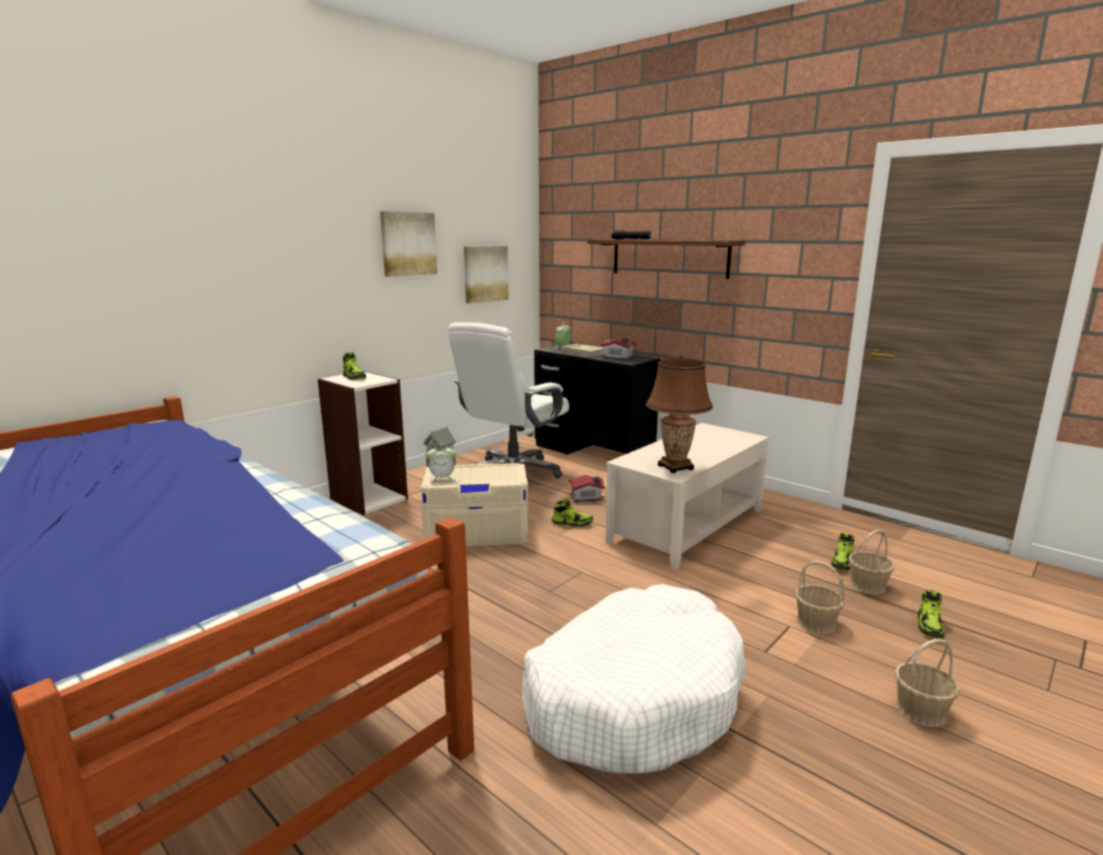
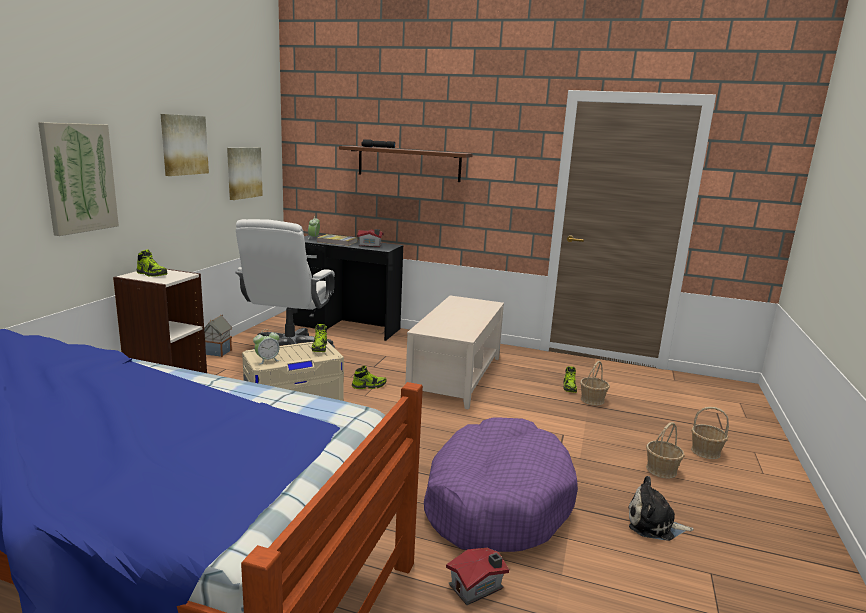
camera: 25 degrees left, 0 degrees up
(284, 278) = (79, 178): none -> picture
(587, 497) = (366, 364): toy house -> toy house (477, 587)
(633, 696) = (496, 501): white dog bed -> purple dog bed
(675, 467) = (460, 331): brown table lamp -> none
(816, 623) = (577, 429): basket -> basket (706, 452)
(853, 792) = (654, 524): none -> plush toy
(929, 626) = (639, 419): shoe -> shoe (320, 347)

